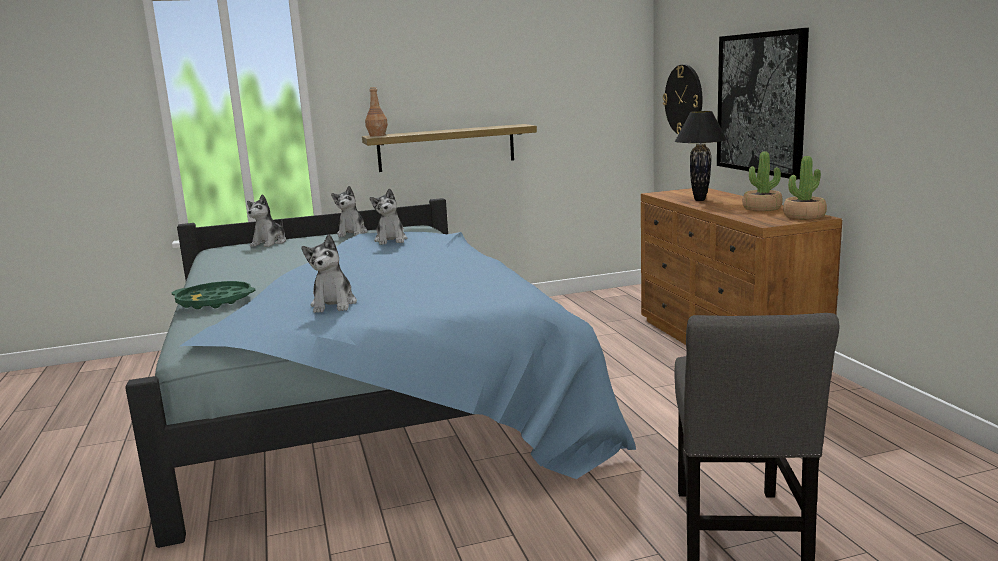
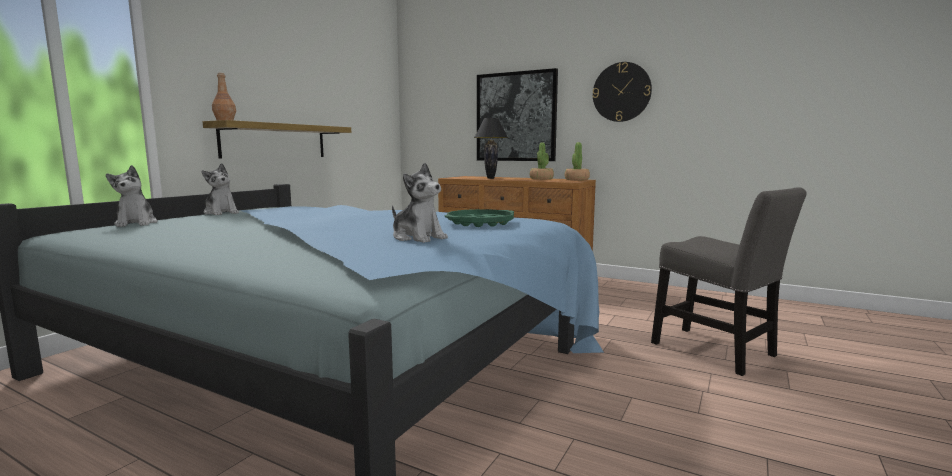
camera: 45 degrees left, 5 degrees down
(214, 301) = (248, 256): green tray -> green tray (480, 223)
(391, 240) = (296, 210): plush toy -> none
(684, 100) = (436, 119): wall clock -> wall clock (621, 92)

